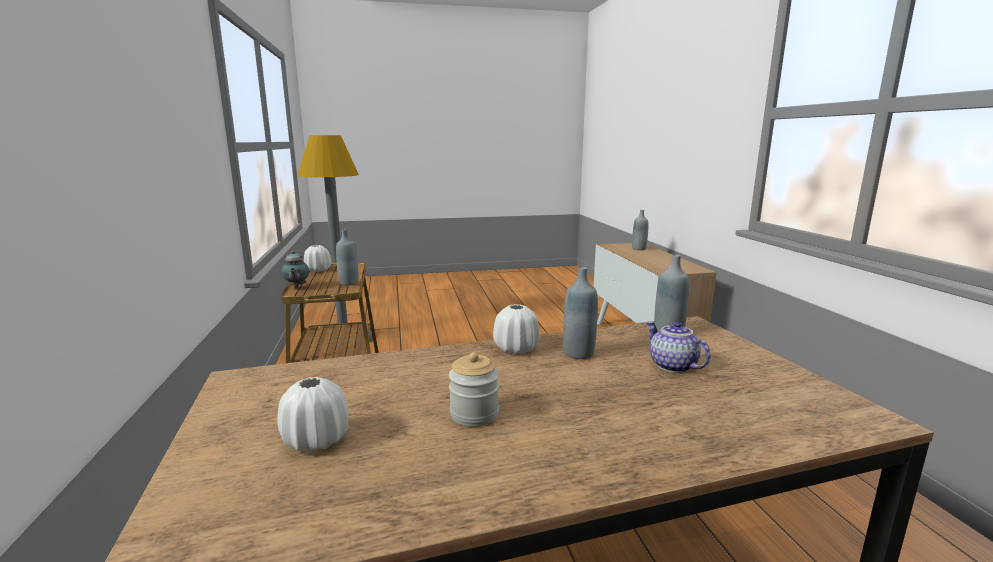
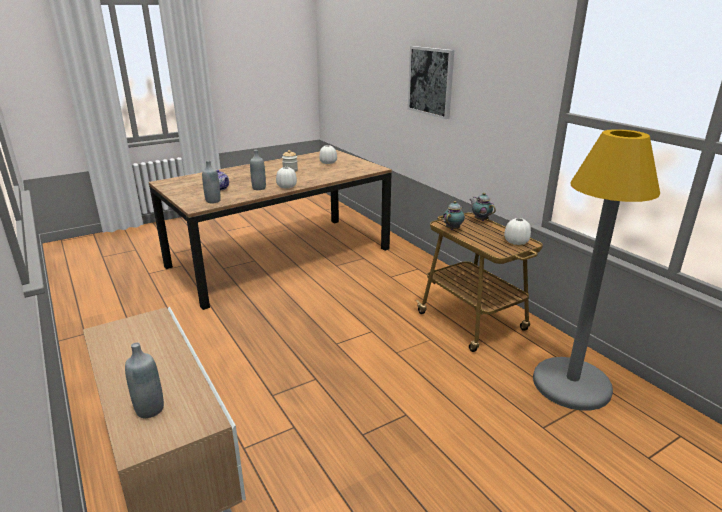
camera: 160 degrees right, 10 degrees up
(99, 130) = (431, 81): none -> picture
(349, 283) = (453, 229): grey bottle -> teapot

